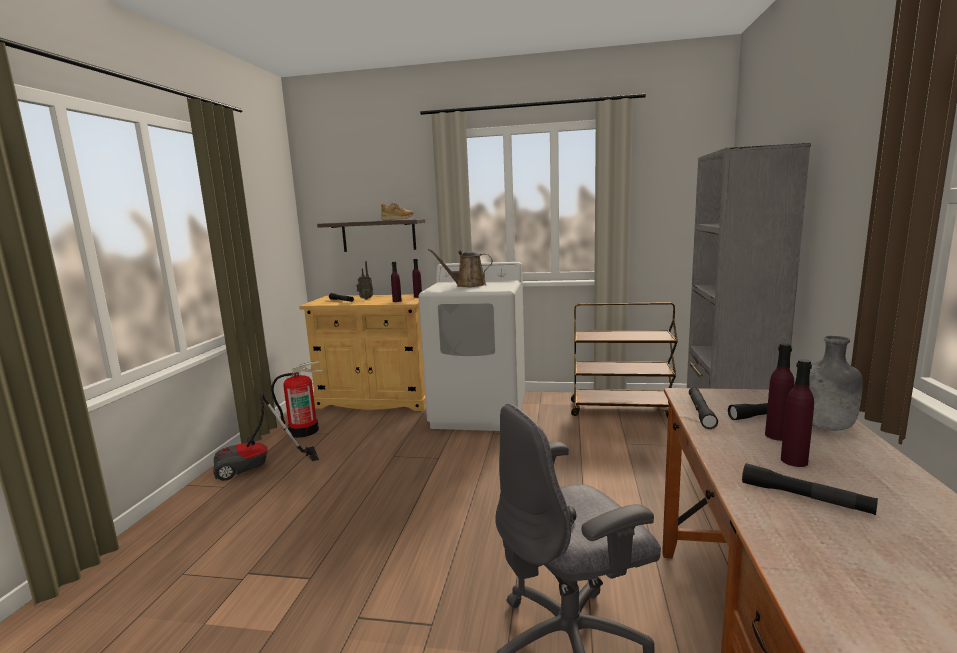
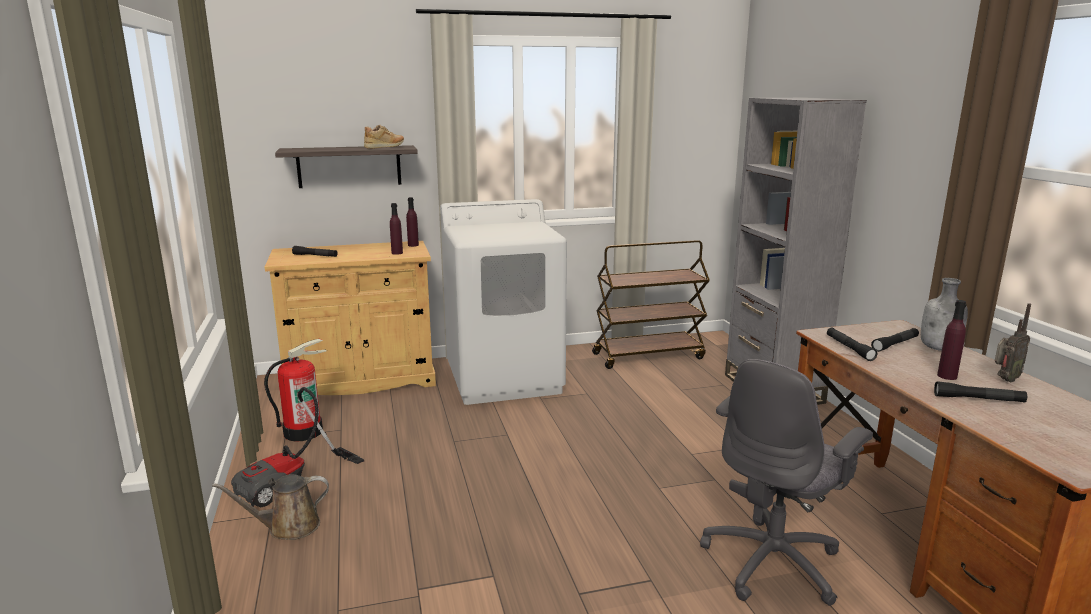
camera: 25 degrees left, 5 degrees up
(365, 299) = (345, 251): radio -> radio (1004, 379)
(467, 285) = (499, 231): brown watering can -> brown watering can (288, 527)
(777, 436) = (917, 359): purple bottle -> none

